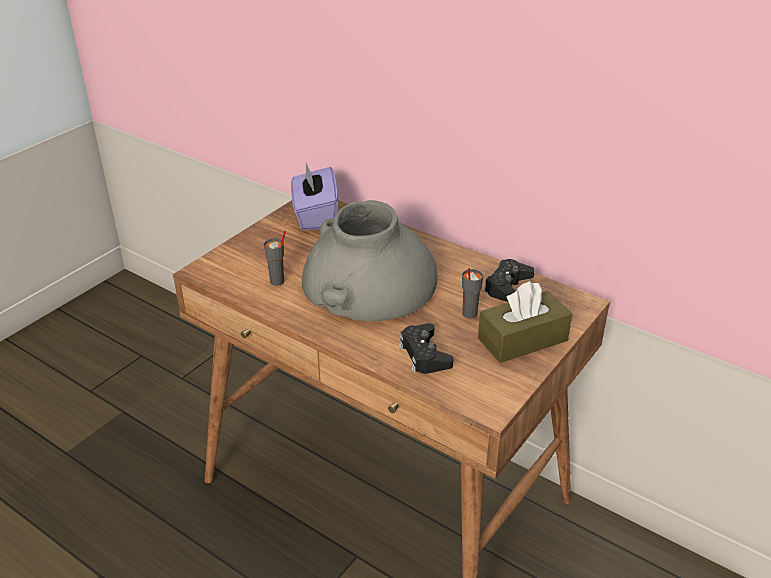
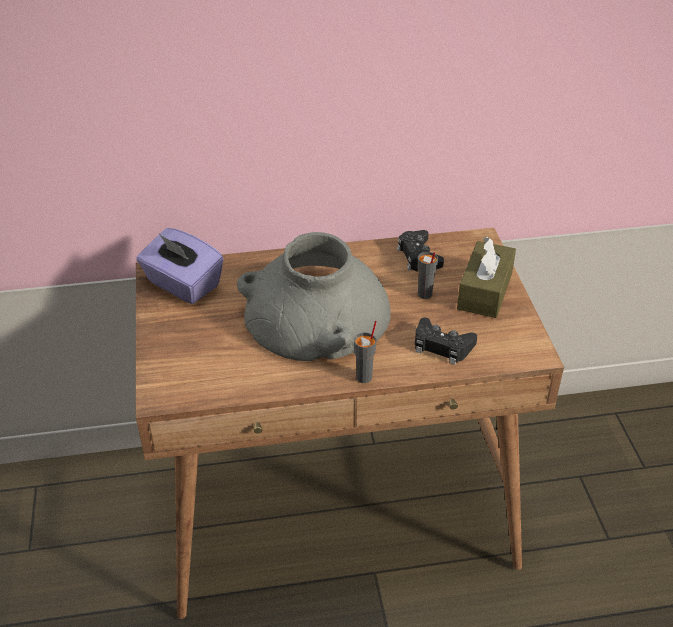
camera: 45 degrees left, 5 degrees up
(277, 281) = (243, 362): grey cup -> grey cup (364, 377)

